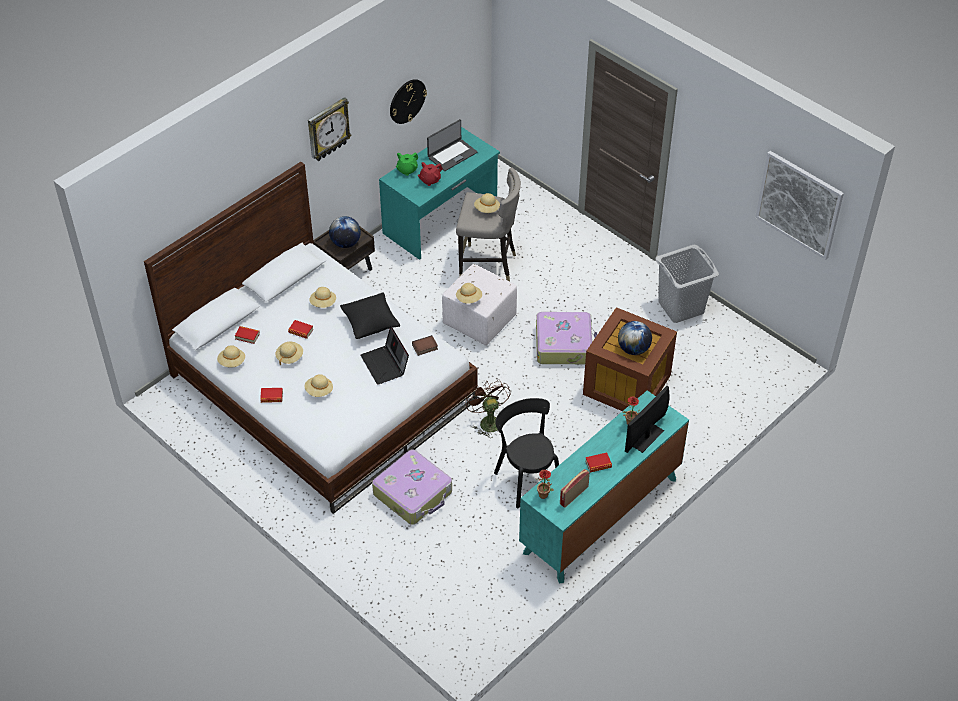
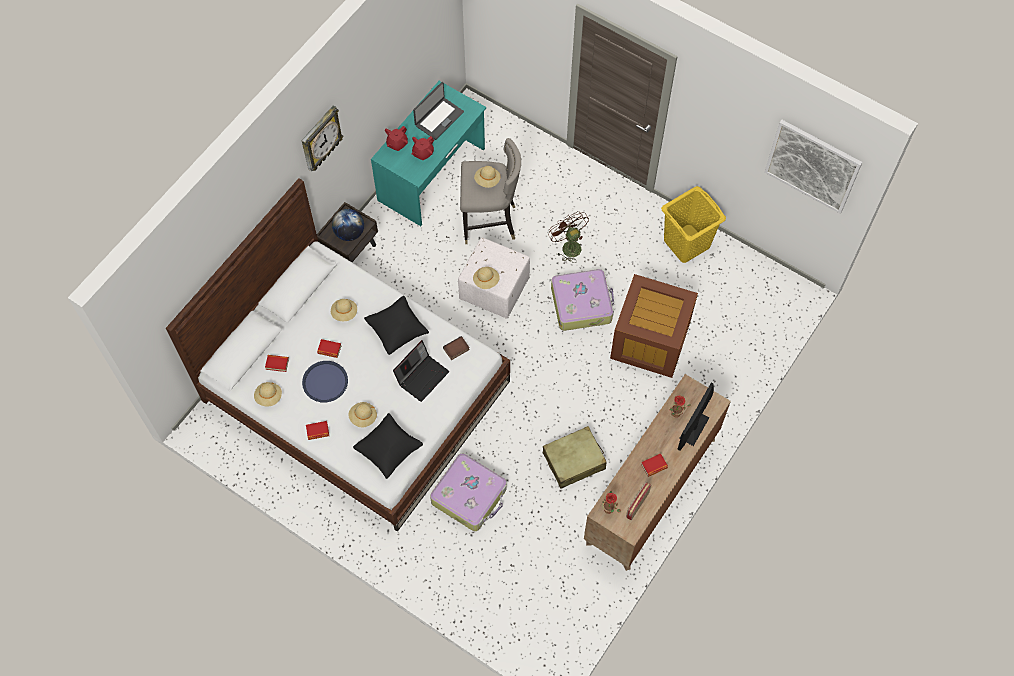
camera: 10 degrees left, 15 degrees up
(289, 357) = (325, 382): beige hat -> blue tray
(337, 422) = (389, 450): none -> black pillow
(385, 365) = (422, 376): laptop -> laptop turned 105 degrees counterclockwise
(407, 101) = (390, 80): wall clock -> none
(407, 170) = (397, 144): green teapot -> red teapot
(487, 421) = (524, 403): brown fan -> brown fan (568, 246)
(526, 478) = (574, 461): black chair -> beige suitcase
(600, 515) = (651, 491): turquoise dresser -> brown dresser
(633, 349) = (659, 319): globe -> none
(681, 307) = (687, 243): grey laundry basket -> yellow laundry basket

